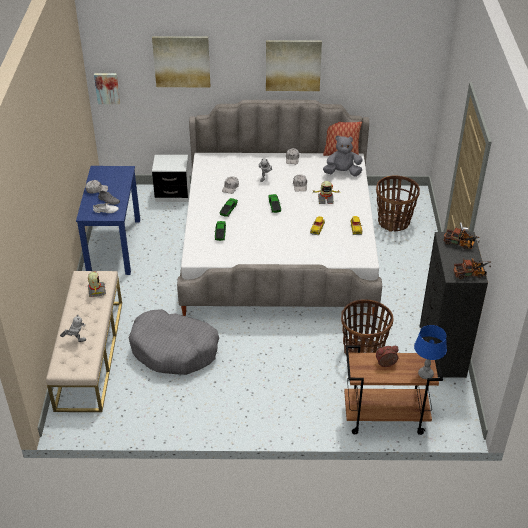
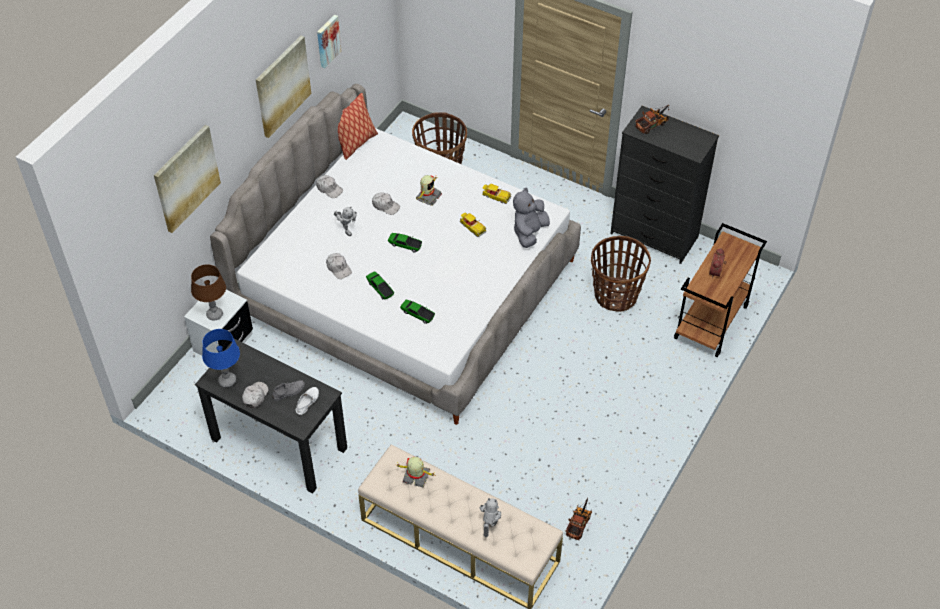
camera: 60 degrees left, 10 degrees up
(107, 88) = (121, 283): picture -> picture (327, 40)
(114, 245) = (278, 443): blue desk -> black desk
(164, 164) = (215, 315): none -> brown table lamp
(174, 350) = (507, 455): grey dog bed -> none
(342, 173) = (391, 160): grey plush toy -> grey plush toy (529, 232)
(425, 374) = (746, 250): blue table lamp -> blue table lamp (227, 381)
(471, 274) = (700, 139): toy truck -> toy truck (579, 522)

